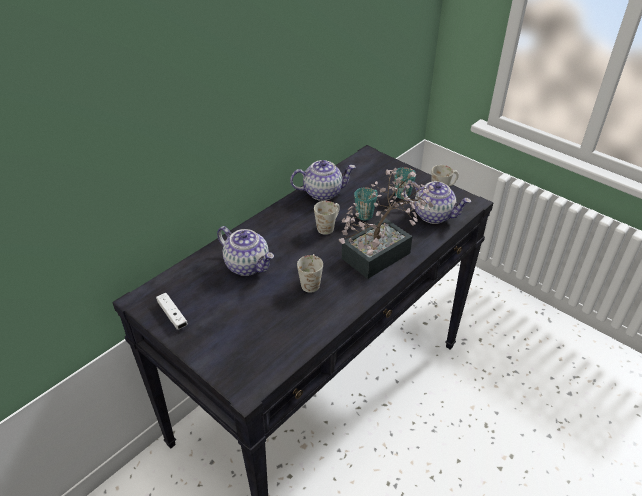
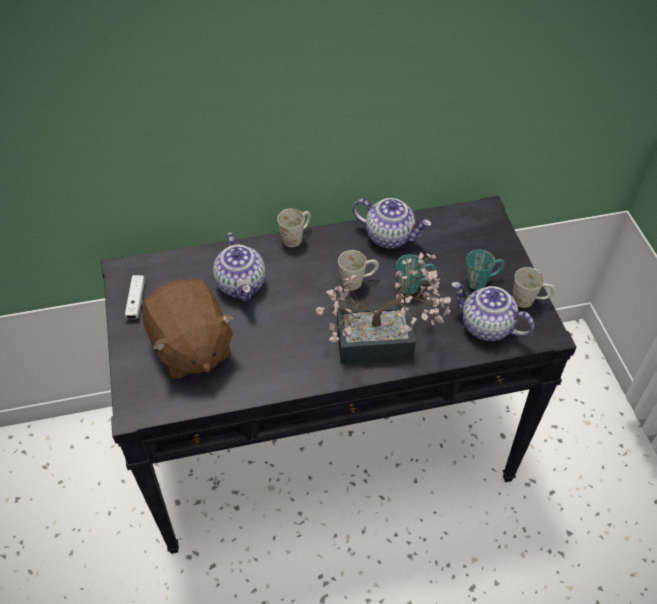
camera: 35 degrees right, 10 degrees up
(249, 324) = (190, 348): none -> brown plush toy
(311, 281) = (283, 335): white mug -> white mug (296, 236)
(433, 215) = (486, 326): teapot -> teapot turned 150 degrees clockwise

